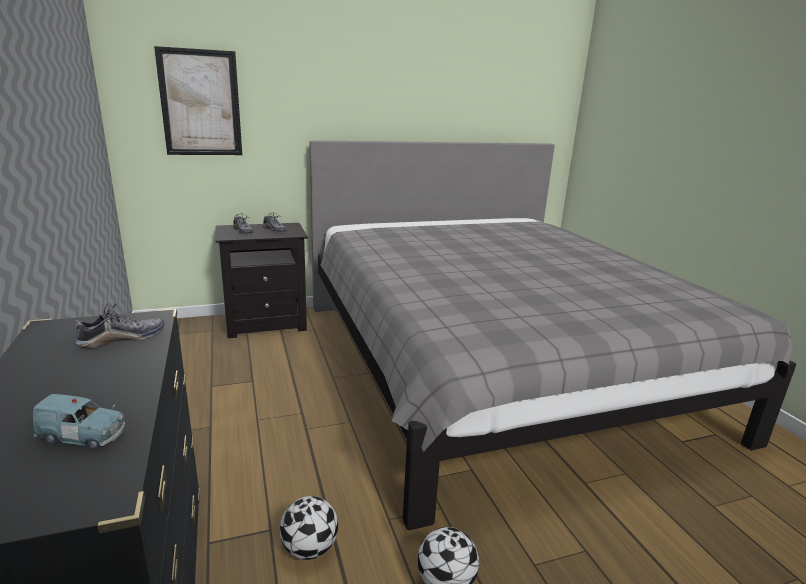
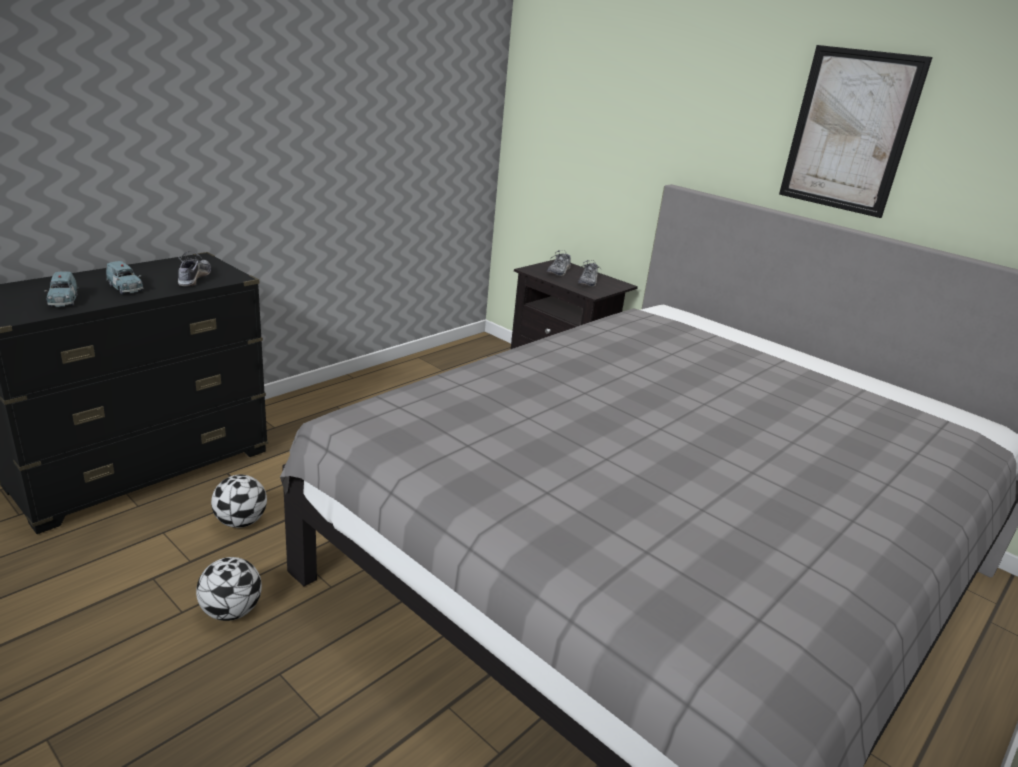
camera: 60 degrees right, 5 degrees up
(96, 384) = (125, 288): none -> blue toy car
(122, 339) = (194, 278): shoe -> shoe turned 120 degrees counterclockwise
(200, 103) = (577, 118): picture -> picture (850, 131)

